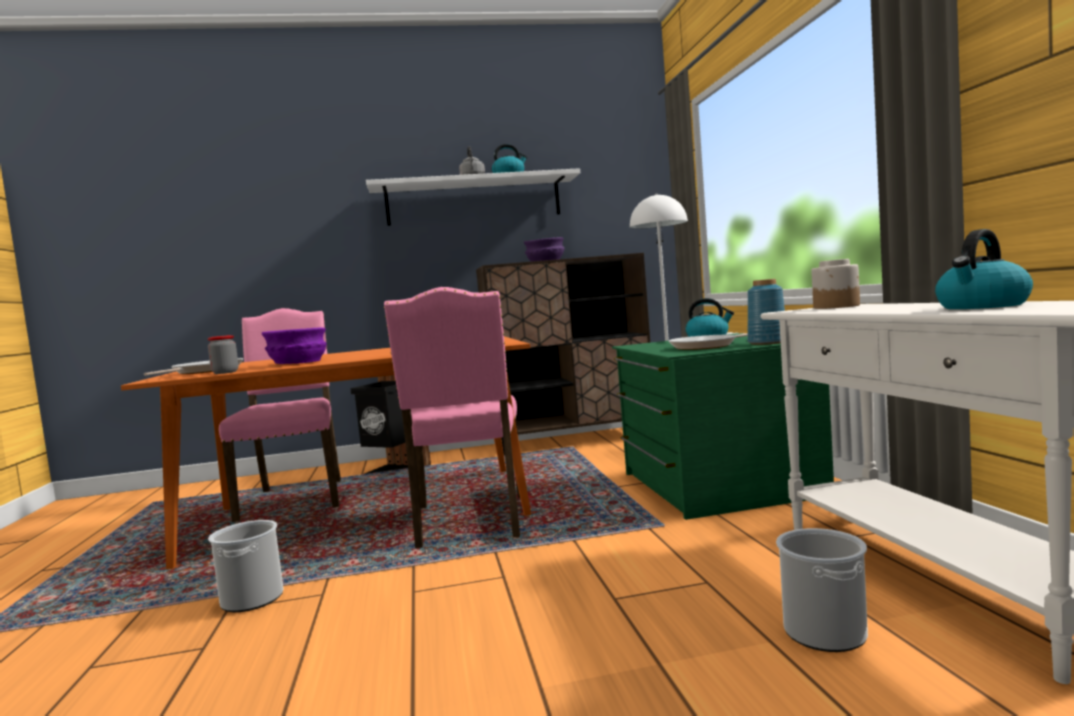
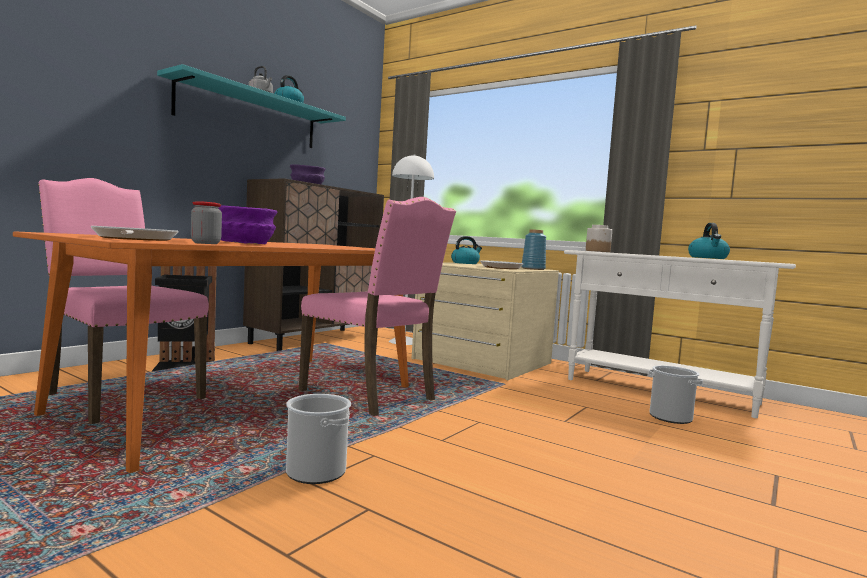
camera: 45 degrees left, 0 degrees up
(474, 201) = (250, 116): white shelf -> turquoise shelf
(716, 484) = (481, 361): green dresser -> beige dresser

